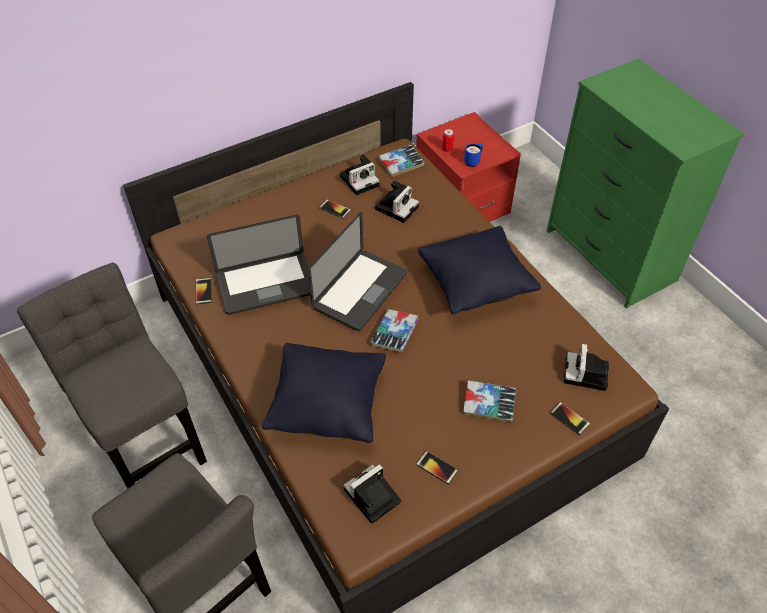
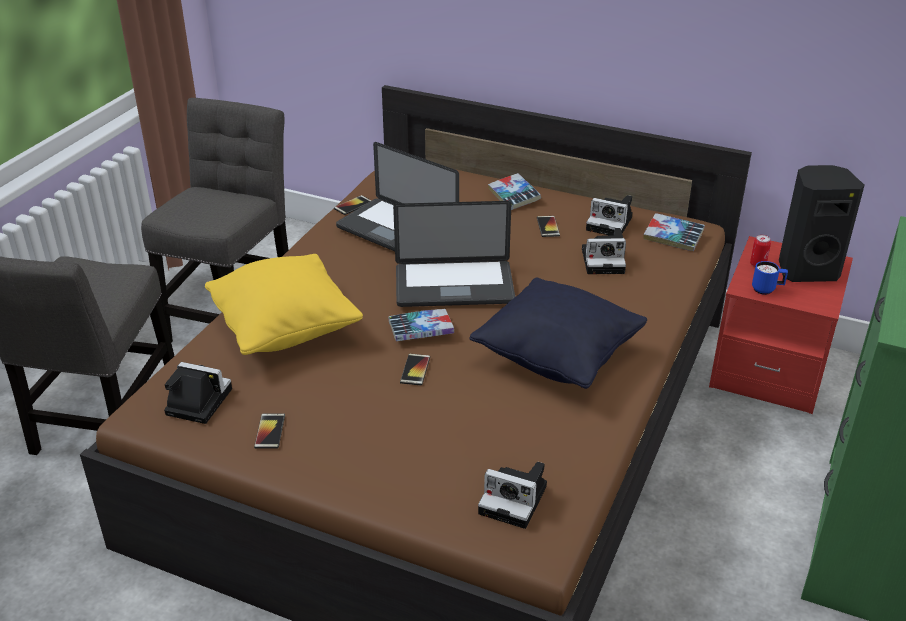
camera: 55 degrees right, 15 degrees down
(328, 407) = (285, 330): black pillow -> yellow pillow
(469, 135) = (806, 270): none -> black speaker
(488, 404) = (391, 435): book -> book (513, 196)
(569, 418) = (432, 510): phone -> phone (415, 370)
(586, 375) = (516, 500): camera -> camera turned 135 degrees counterclockwise

